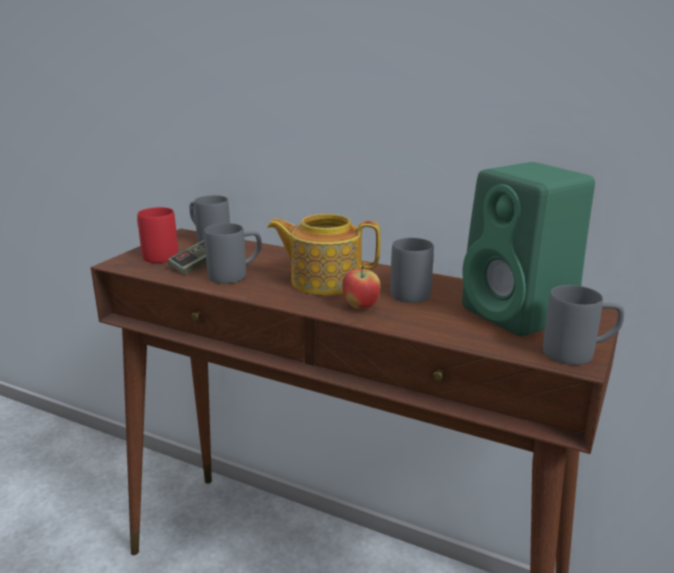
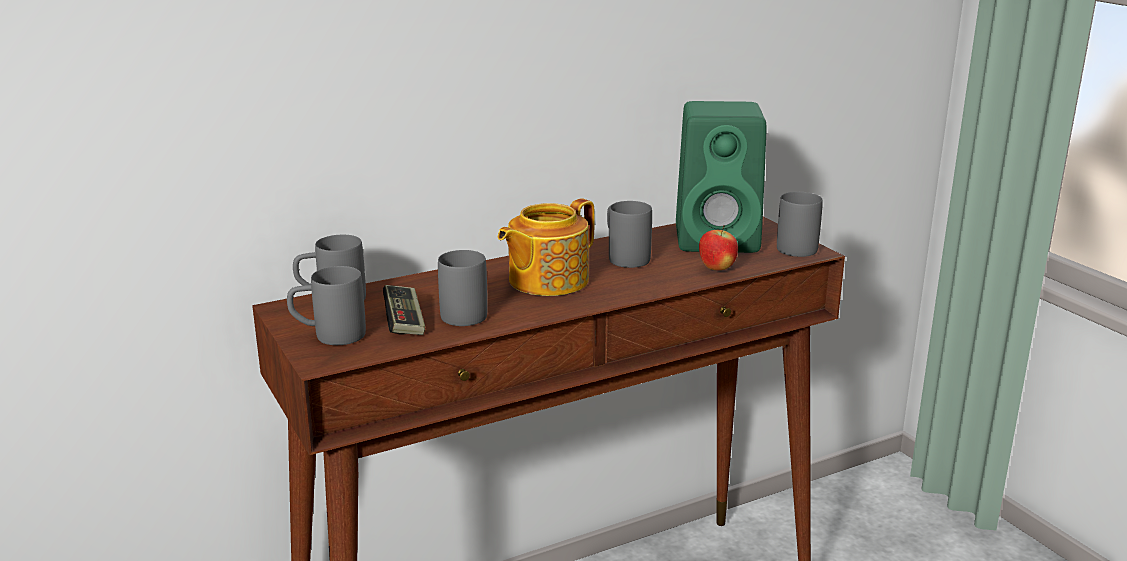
camera: 55 degrees left, 0 degrees up
(155, 255) = (328, 336): red mug -> grey mug
(360, 307) = (627, 284): apple -> apple (717, 269)

